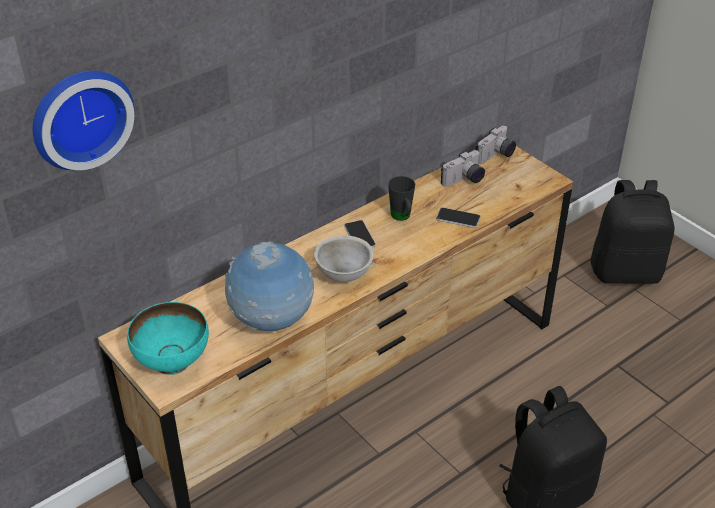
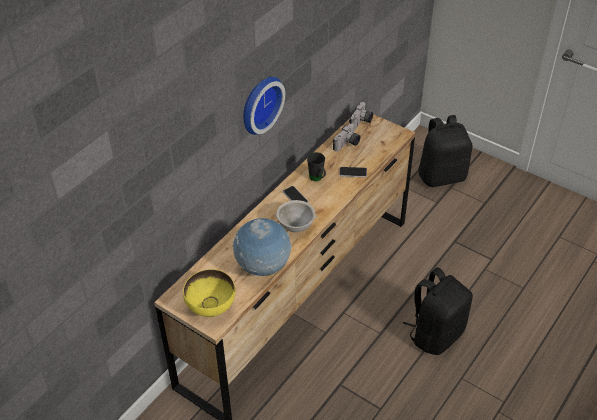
camera: 15 degrees left, 5 degrees up
(80, 117) = (142, 169): wall clock -> wall clock (259, 103)
(172, 363) = (211, 308): turquoise bowl -> yellow bowl

